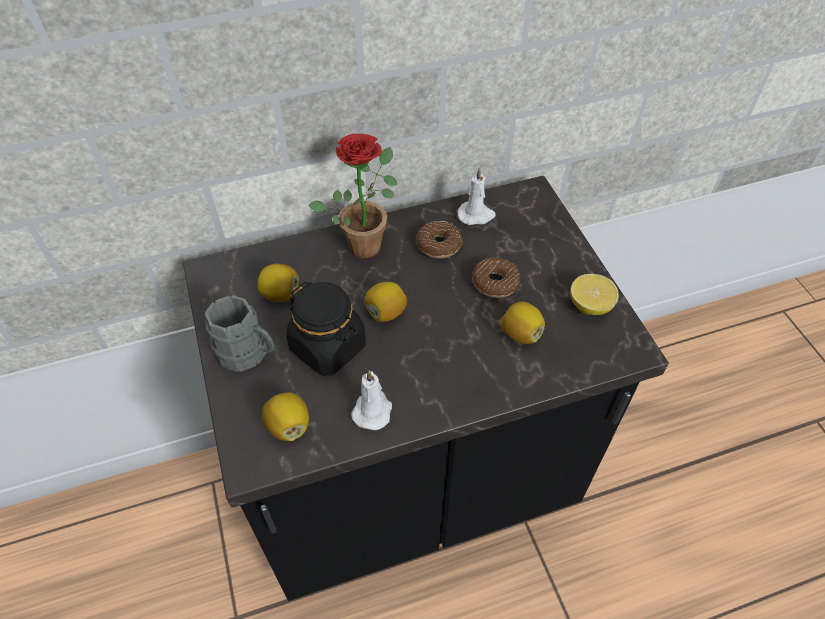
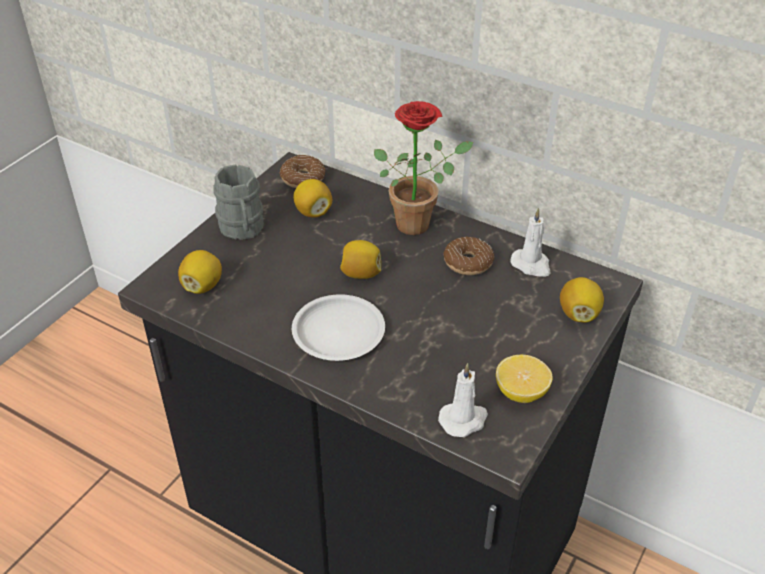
camera: 50 degrees right, 10 degrees down
(328, 347) = (292, 264): black jar -> none
(373, 410) = (260, 320): white candle -> white candle (464, 420)
(437, 367) = (339, 332): none -> white plate
(495, 282) = (469, 317): donut -> donut (303, 178)
(520, 333) = (432, 363): lemon -> lemon (579, 314)

